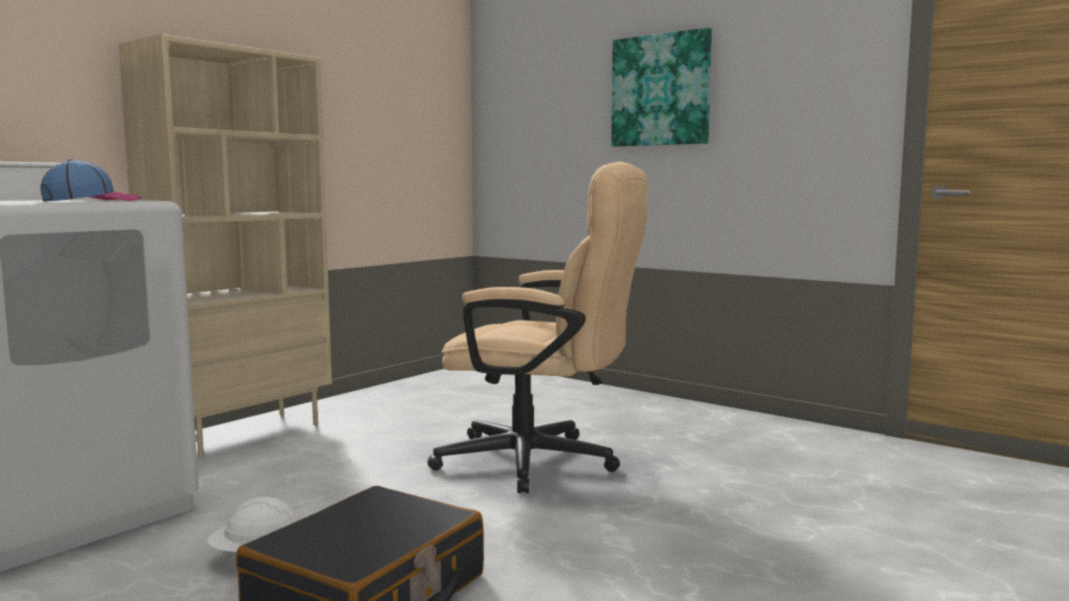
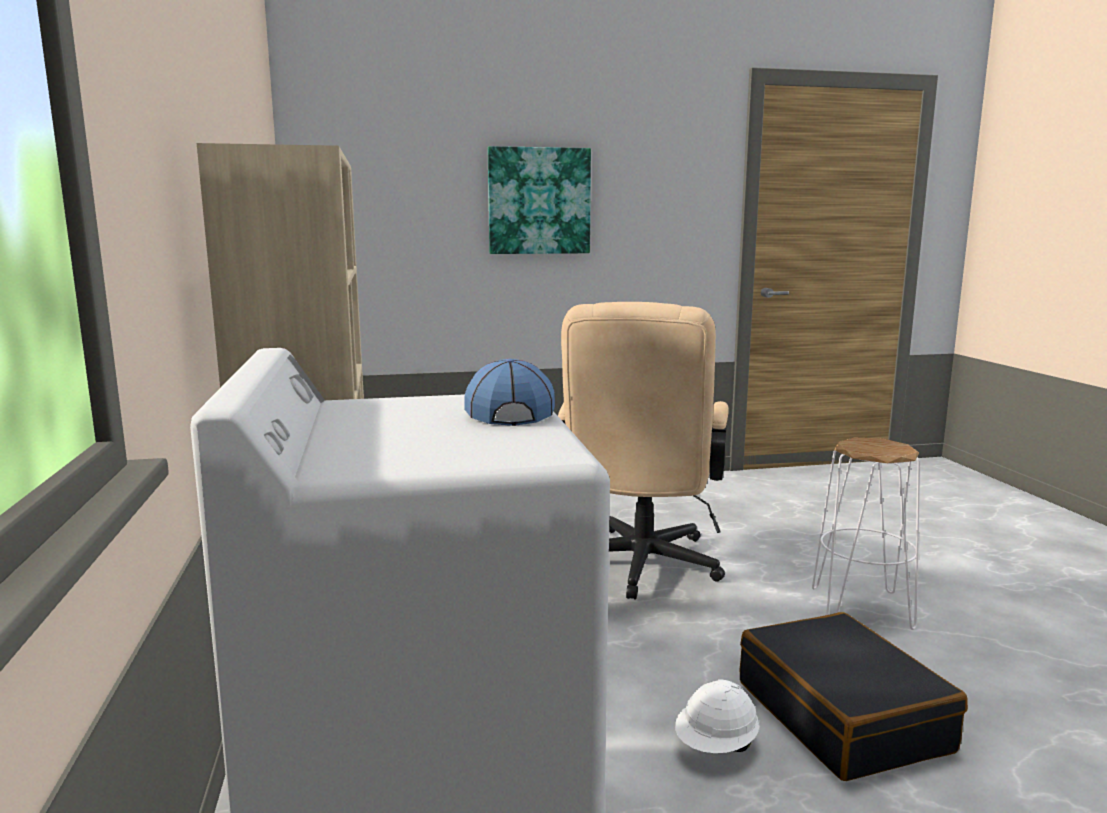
camera: 50 degrees left, 5 degrees up
(543, 463) = (639, 569): beige office chair -> beige office chair turned 135 degrees clockwise
(635, 562) = (862, 608): none -> white stool

